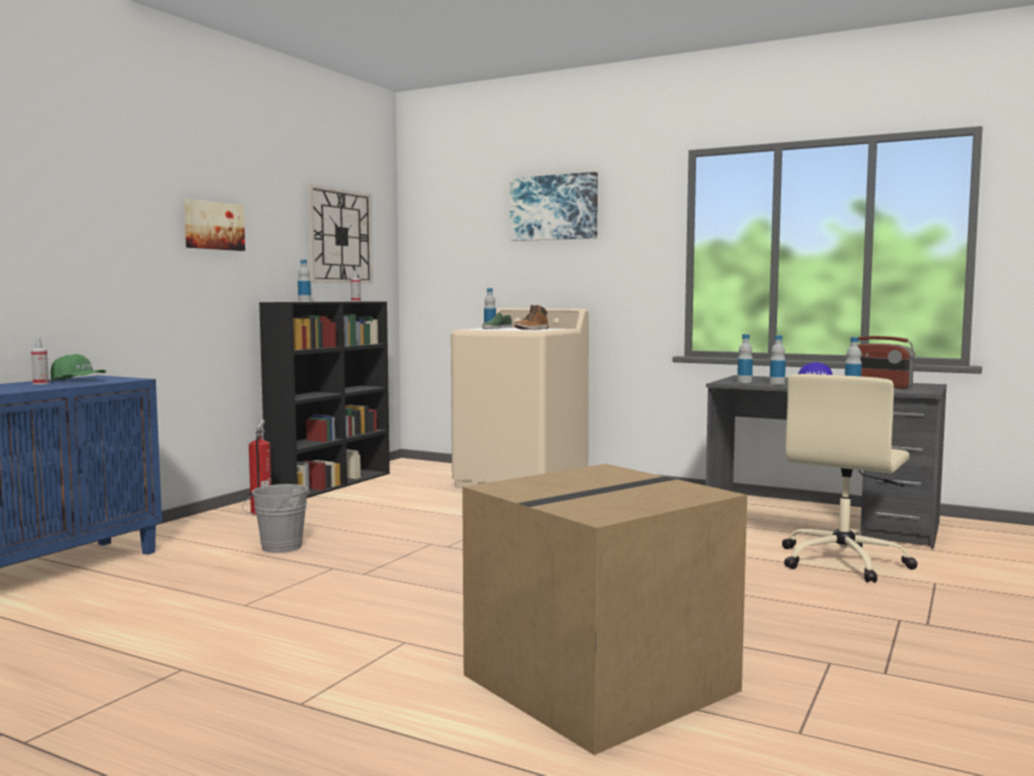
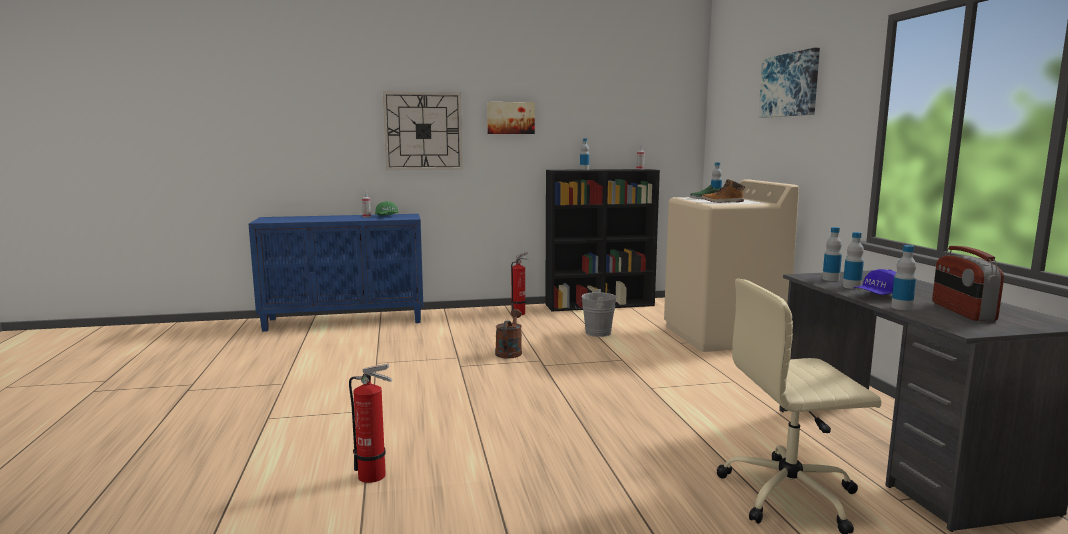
camera: 50 degrees right, 5 degrees up
(277, 548) = (468, 337): grey bucket -> grey bucket (595, 333)
(340, 236) = (634, 118): wall clock -> wall clock (423, 131)
(374, 546) = (509, 352): none -> brown watering can
(600, 680) = (375, 476): cardboard box -> fire extinguisher

